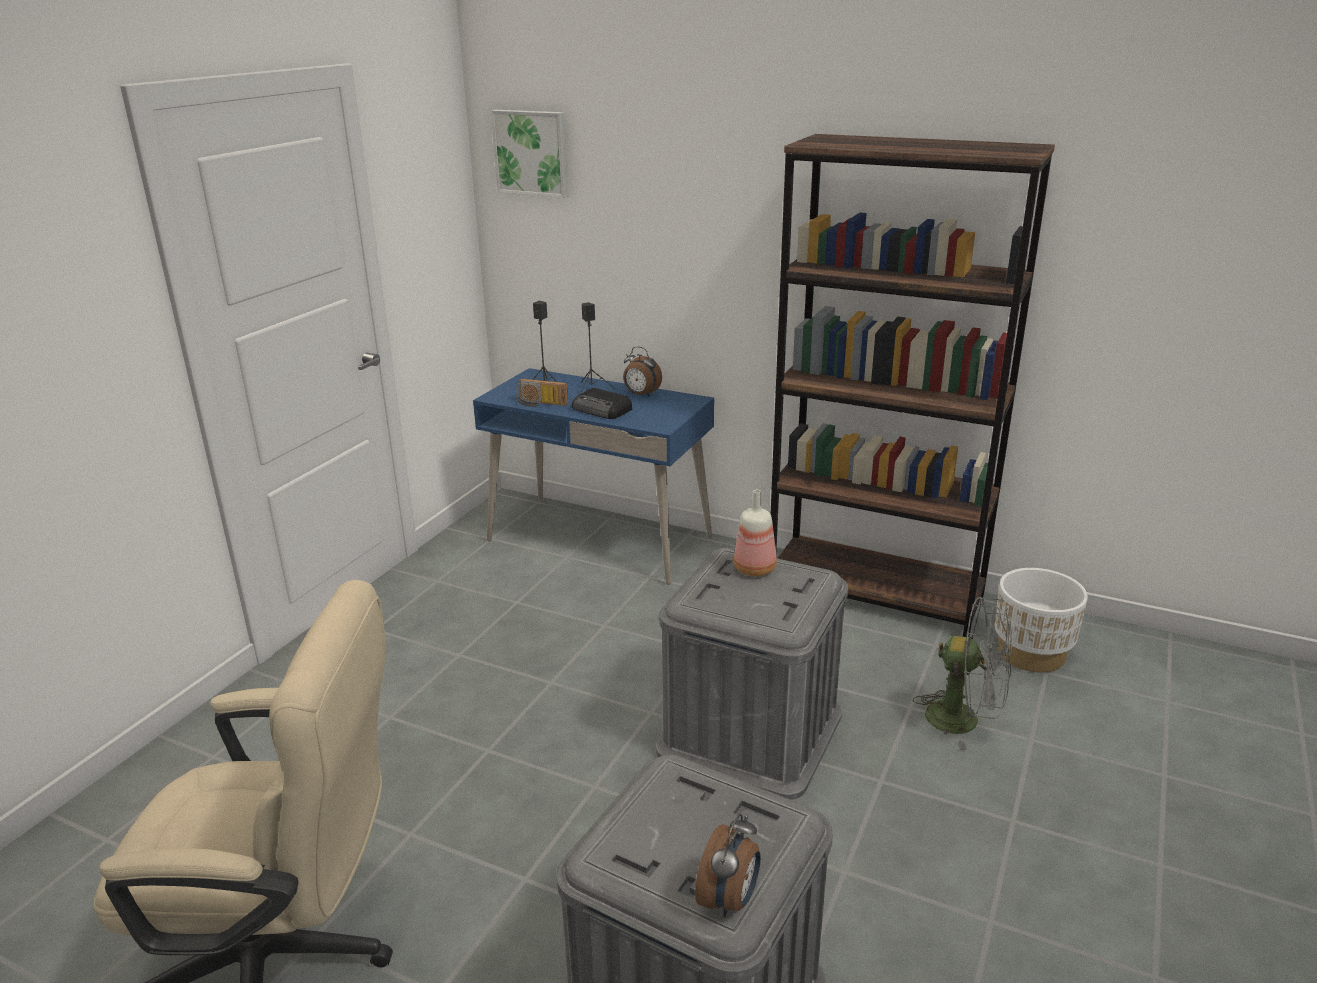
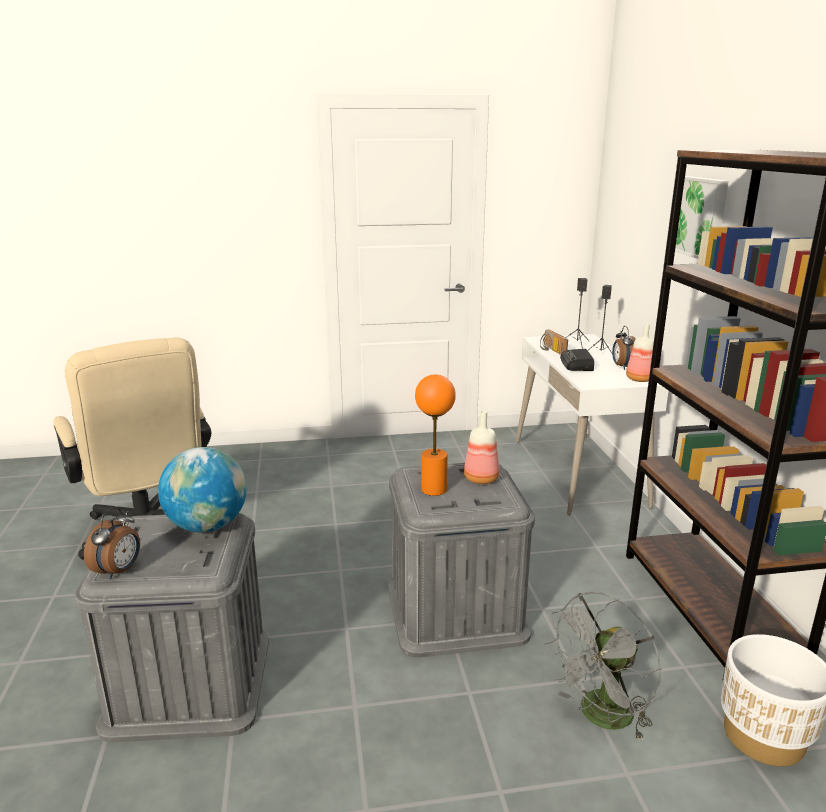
camera: 55 degrees right, 5 degrees down
(532, 152) = (622, 169): picture -> picture (701, 217)
(600, 539) = (578, 472): blue desk -> white desk
(677, 790) = (207, 526): none -> globe
(682, 402) = (638, 379): none -> bottle
(729, 900) = (119, 571): alarm clock -> alarm clock turned 60 degrees counterclockwise
(749, 604) = (434, 489): none -> orange table lamp
(964, 720) = (601, 718): grey fan -> grey fan turned 60 degrees clockwise

